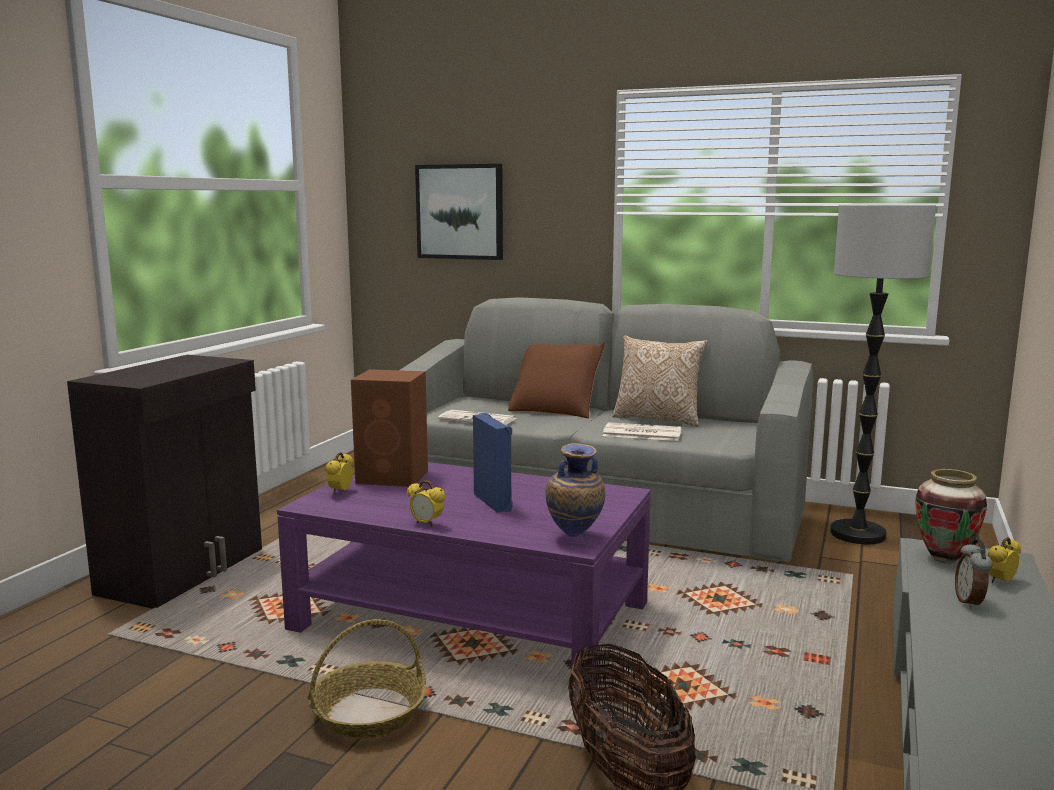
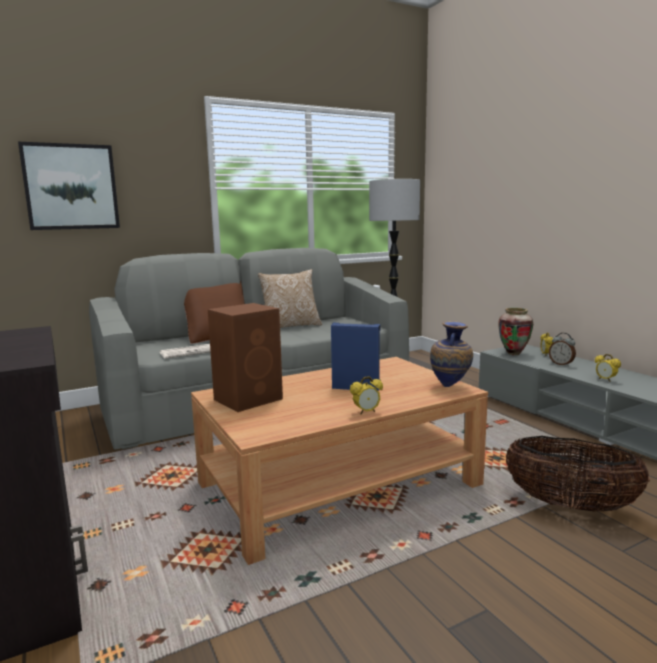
camera: 50 degrees left, 0 degrees up
(340, 492) = (247, 420): alarm clock -> alarm clock (605, 380)
(368, 713) = (427, 569): basket -> none
(473, 617) = (339, 483): purple coffee table -> brown coffee table
(641, 433) = (311, 334): newspaper -> none

